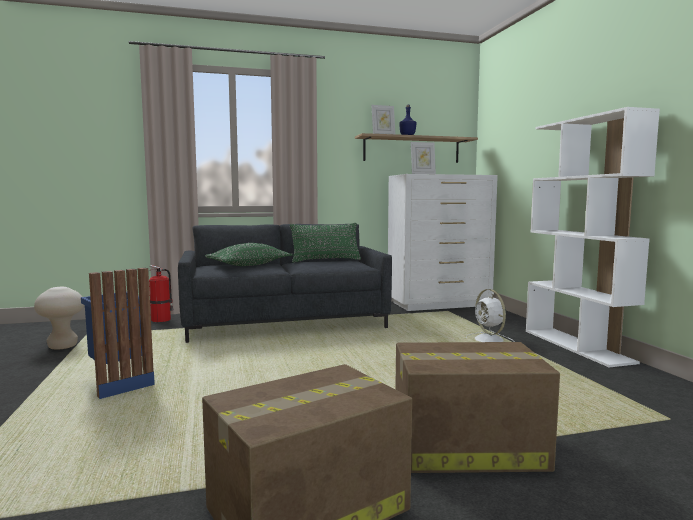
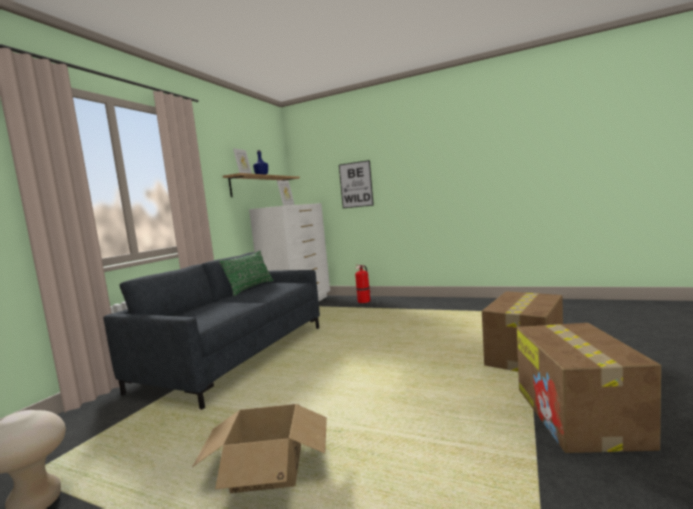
camera: 50 degrees left, 0 degrees up
(118, 385) = (268, 469): blue trash can -> cardboard box
(162, 319) = (87, 412): fire extinguisher -> fire extinguisher (364, 301)
(249, 265) = (212, 308): green pillow -> none
(489, 340) = (386, 312): white fan -> none
(535, 150) = (356, 184): none -> picture
(577, 346) = (423, 300): white bookcase -> none

